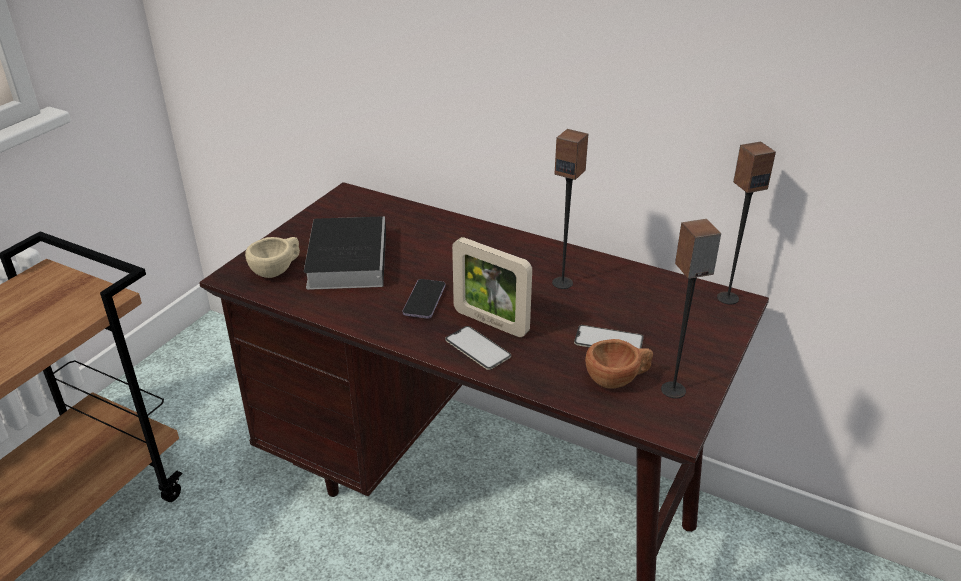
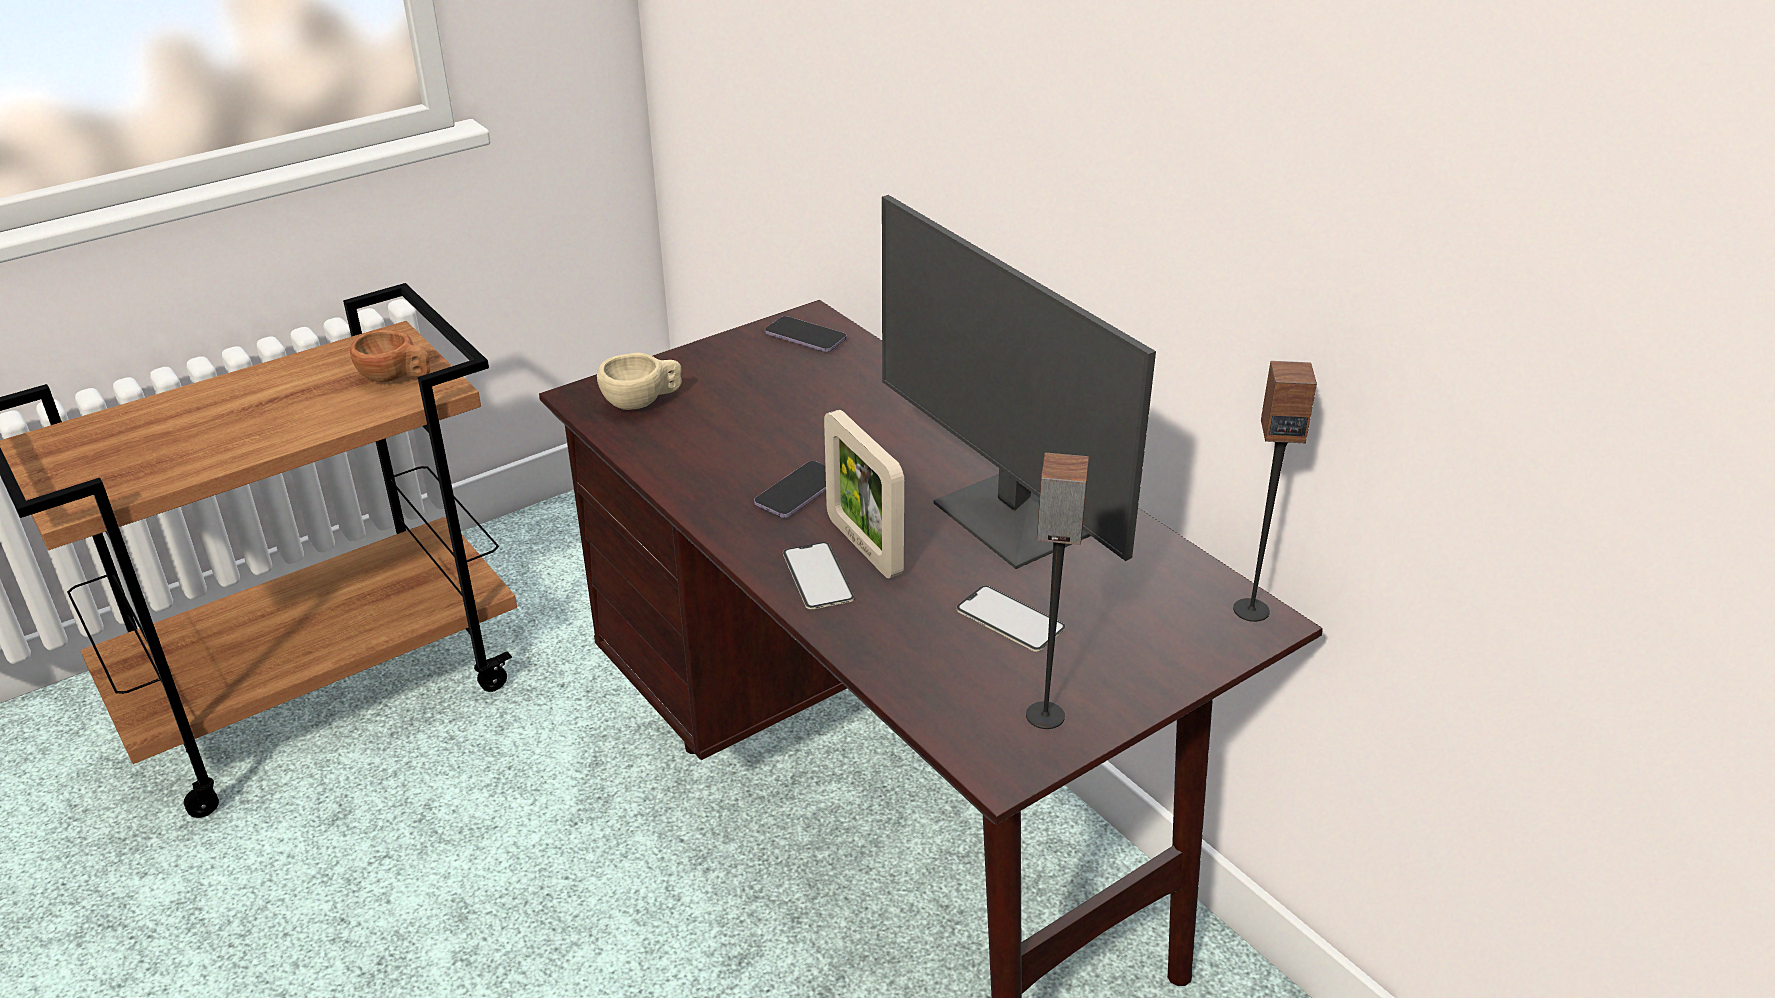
camera: 25 degrees right, 0 degrees up
(347, 257) = (743, 407): book -> none
(352, 206) = (805, 337): none -> phone
(562, 283) = (1012, 519): speaker -> monitor
(618, 379) = (977, 676): brown cup -> brown cup (396, 378)

